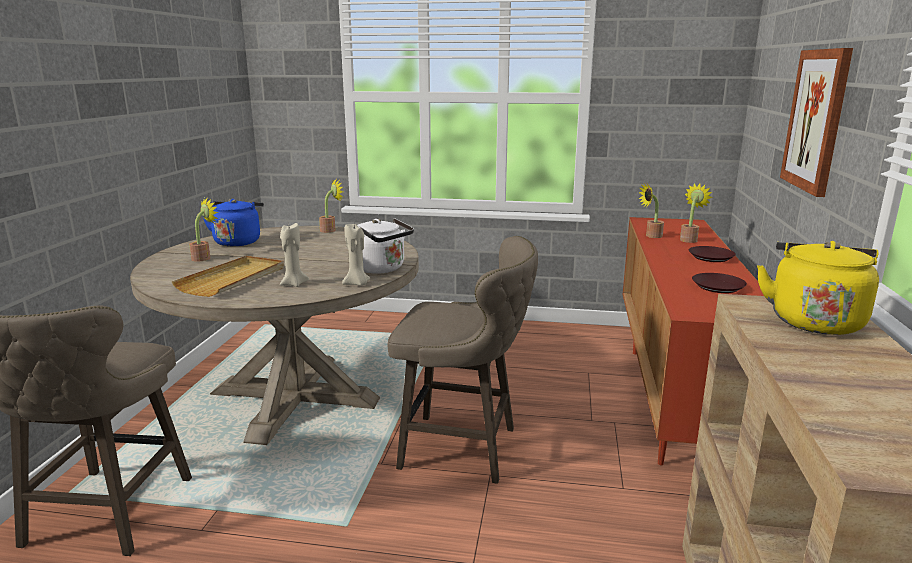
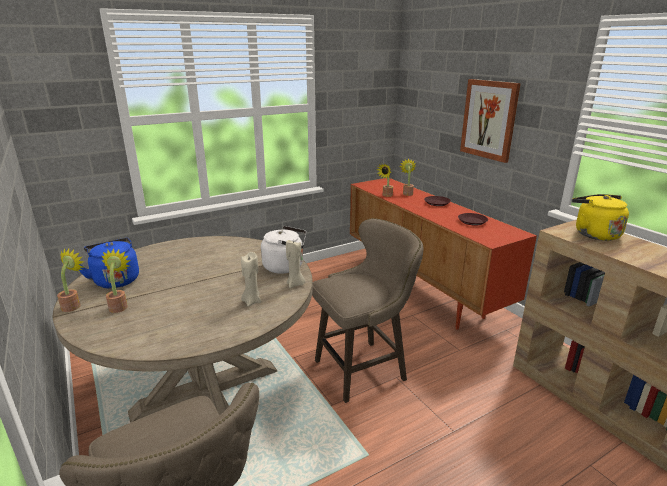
camera: 40 degrees left, 5 degrees up
(233, 279) = (194, 315): beige tray -> none
(331, 230) = (176, 245): potted plant -> potted plant (73, 305)

